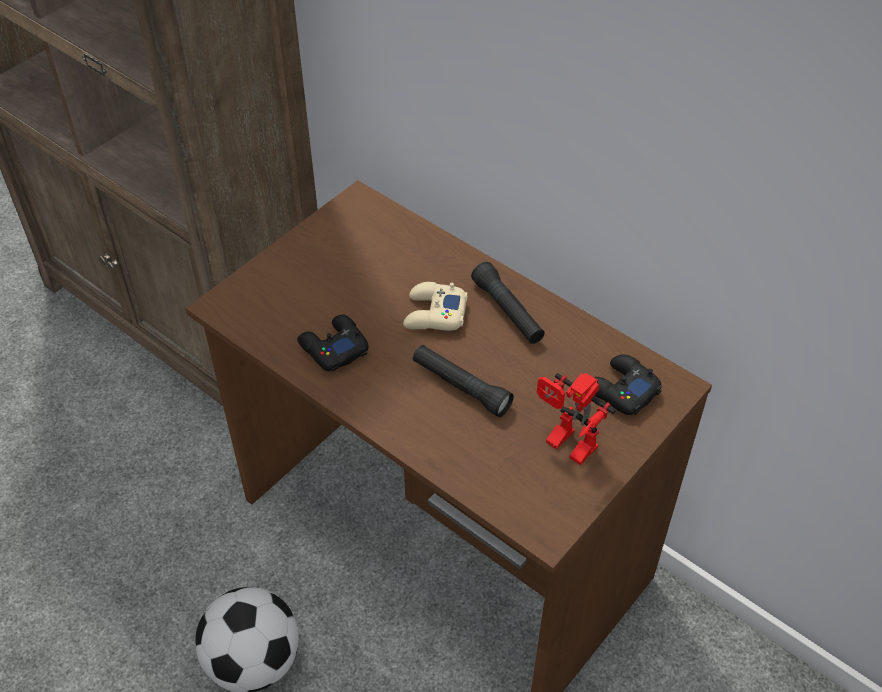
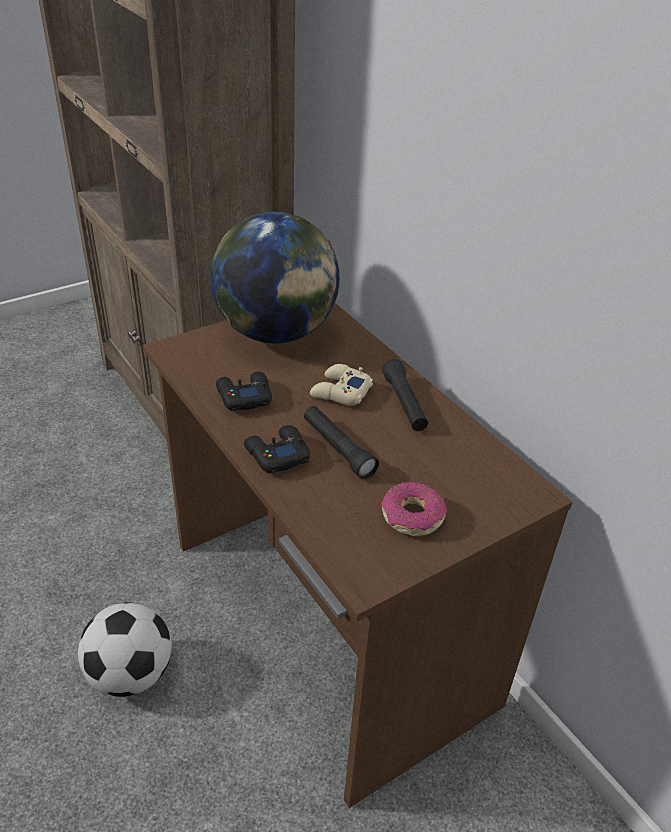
camera: 15 degrees right, 10 degrees down
(331, 254) = (275, 333): none -> globe
(565, 446) = (412, 516): toy robot -> donut
(621, 390) = (482, 485): black game controller -> black game controller (276, 454)

